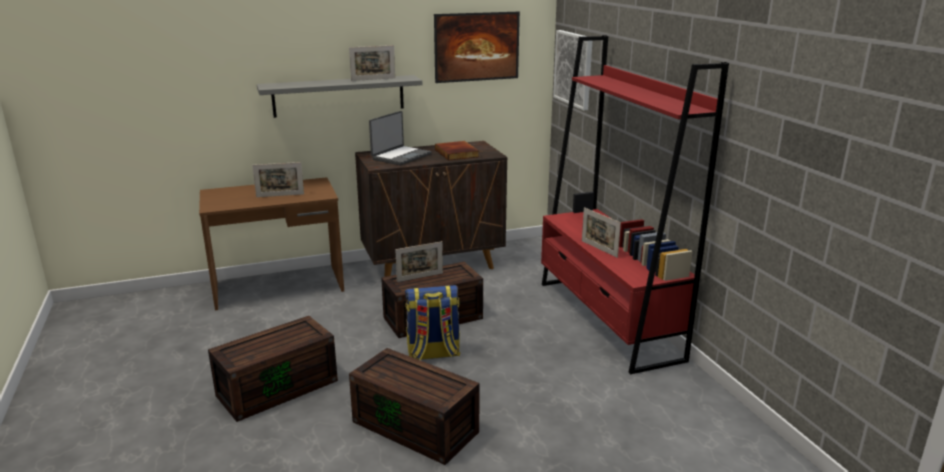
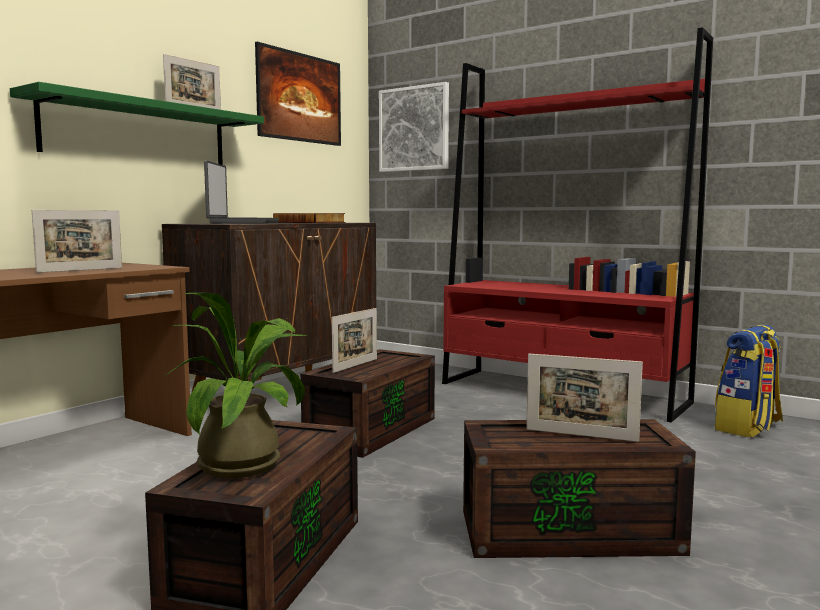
camera: 35 degrees left, 15 degrees down
(259, 345) = (248, 462): none -> potted plant
(339, 96) = (138, 133): grey shelf -> green shelf
(433, 354) = (438, 459): backpack -> backpack (748, 428)
(599, 249) = (563, 291): picture frame -> picture frame (581, 435)

